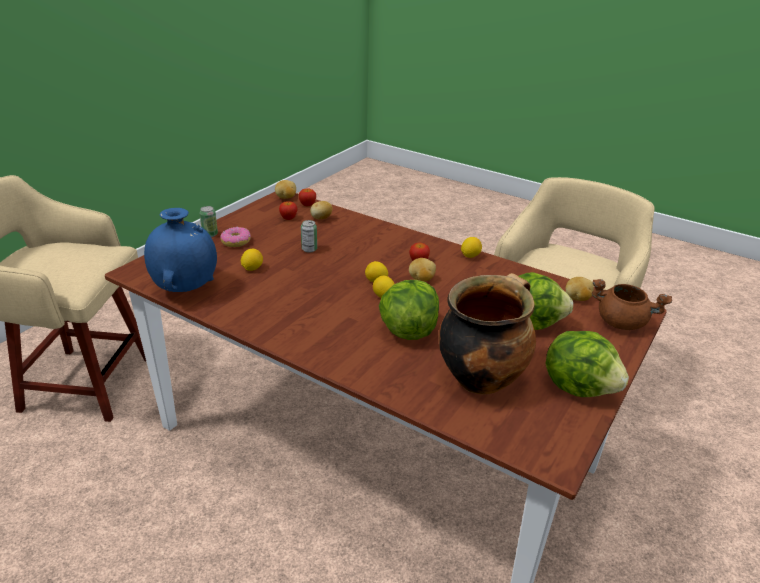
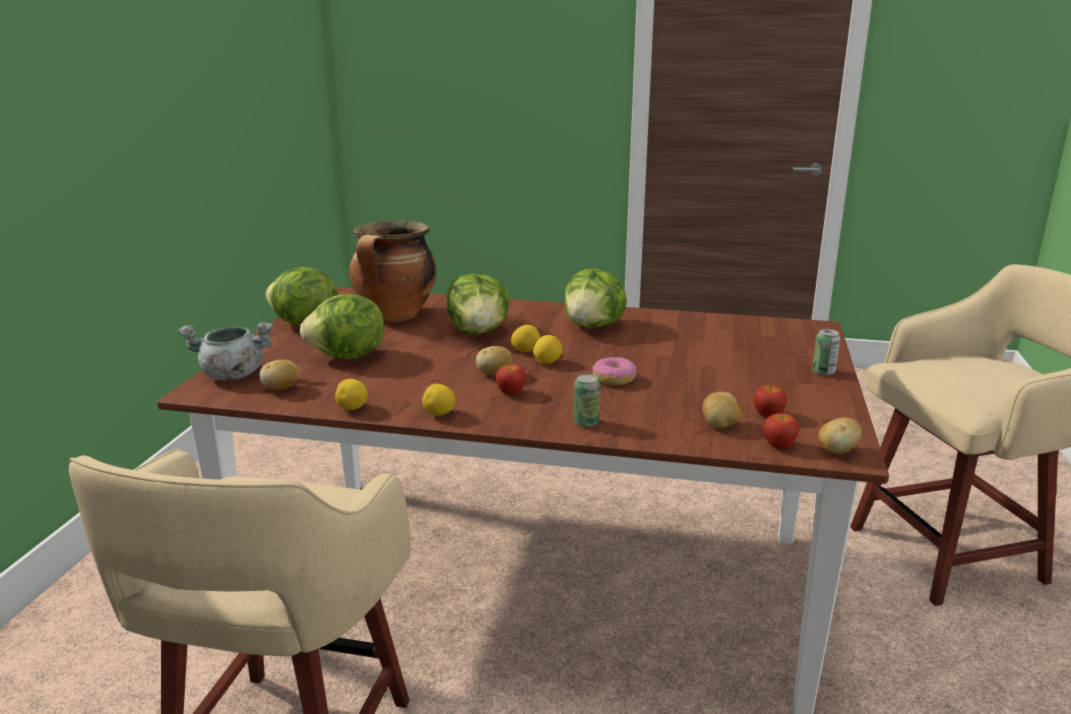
camera: 160 degrees right, 10 degrees down
(186, 289) = (735, 323): blue vase -> none
(236, 242) = (775, 370): donut -> donut (614, 379)
(252, 268) = (704, 349): lemon -> lemon (353, 408)
(303, 313) = (594, 326): none -> lettuce
(309, 249) = (671, 379): can -> can (586, 422)
(622, 322) = (232, 375): brown cooking pot -> grey cooking pot

